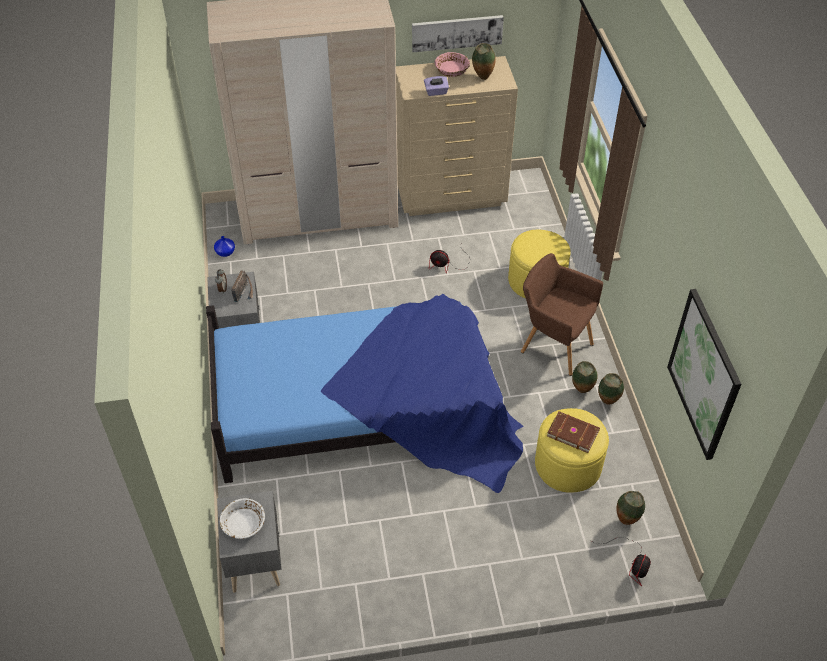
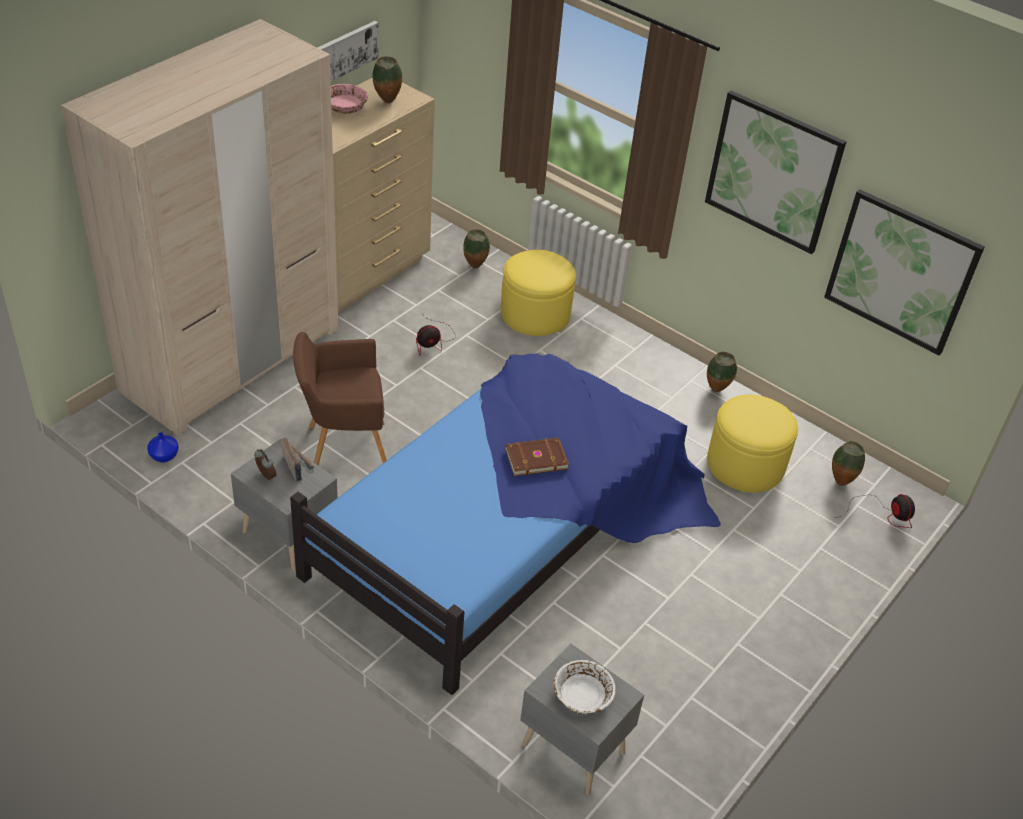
camera: 45 degrees left, 5 degrees down
(436, 92) = (356, 133): purple tissue box -> none
(553, 345) = (616, 365): brown armchair -> brown armchair (343, 446)
(573, 432) = (757, 418): brown book -> brown book (535, 458)
(582, 391) = (685, 393): vase -> vase (475, 267)
(664, 245) = (773, 172): none -> picture

